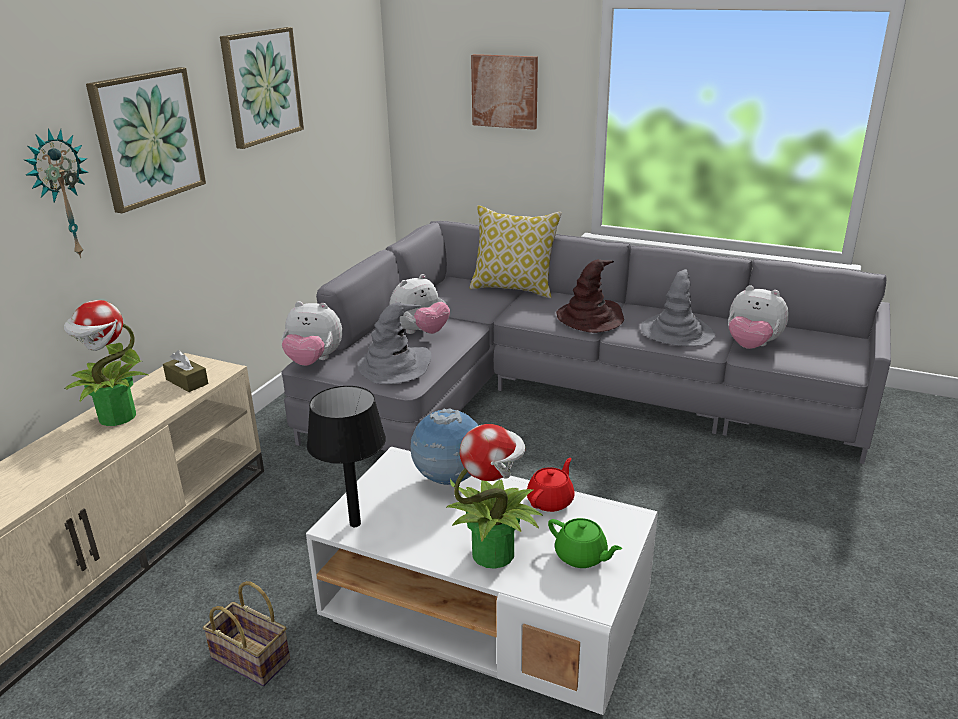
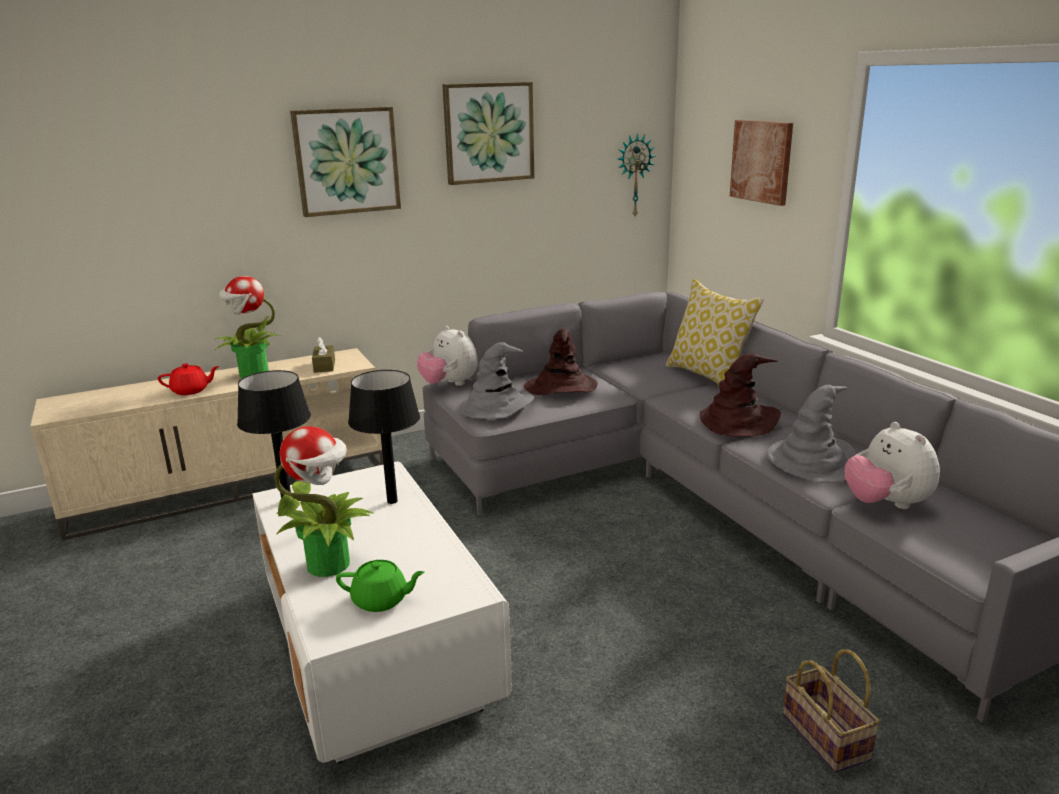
camera: 40 degrees right, 5 degrees down
(60, 195) = (253, 193): wall clock -> wall clock (634, 176)
(253, 659) = (208, 585): basket -> basket (828, 737)
(420, 332) = (561, 387): plush toy -> brown hat
(449, 481) = (391, 501): globe -> black table lamp
(551, 501) = (435, 549): red teapot -> red teapot (191, 391)
(581, 556) = (381, 600): green teapot -> green teapot turned 75 degrees counterclockwise

